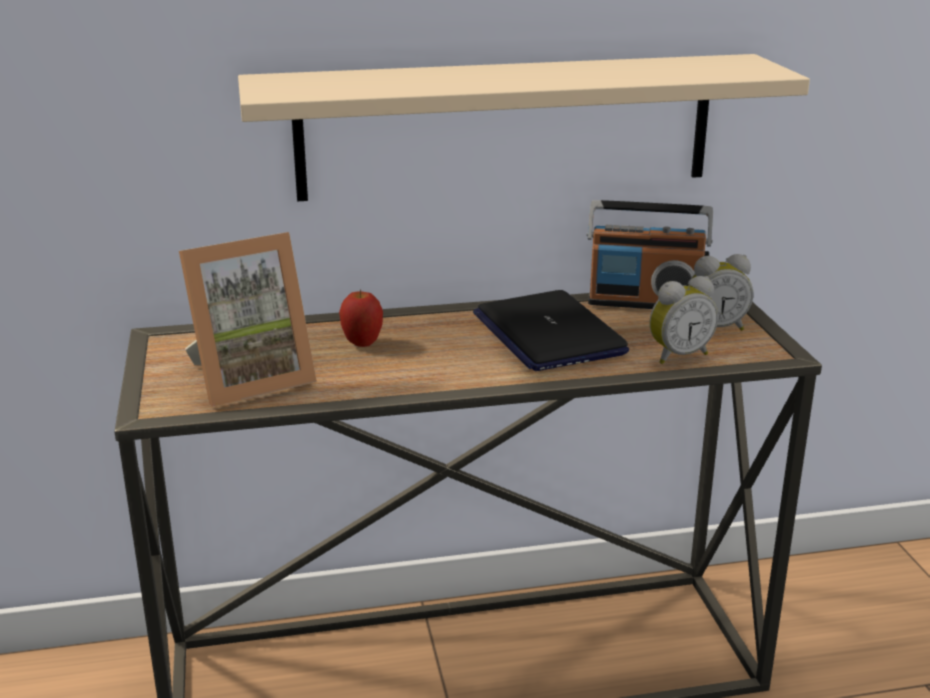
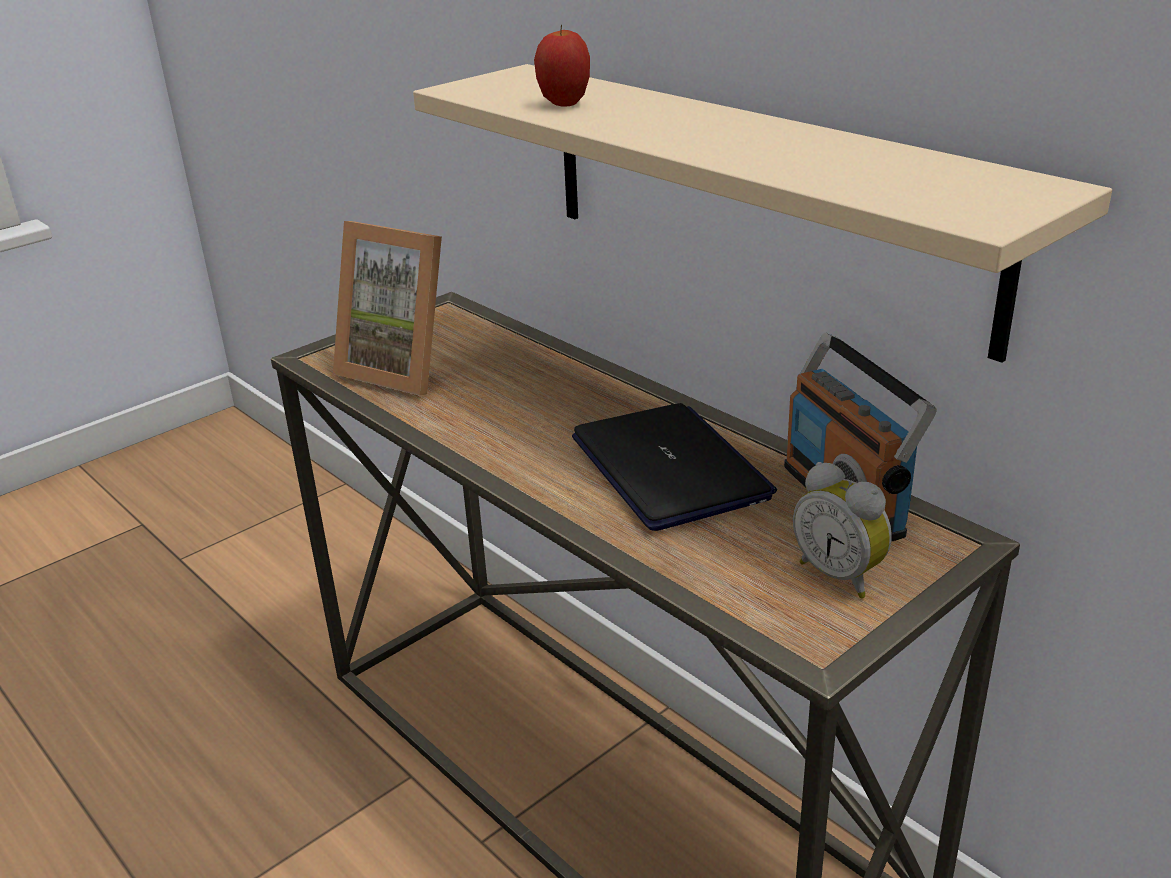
camera: 60 degrees right, 5 degrees up
(362, 344) = (532, 387): apple -> apple (564, 104)
(548, 333) = (670, 468): laptop -> laptop turned 120 degrees clockwise
(677, 355) = (713, 570): alarm clock -> none

